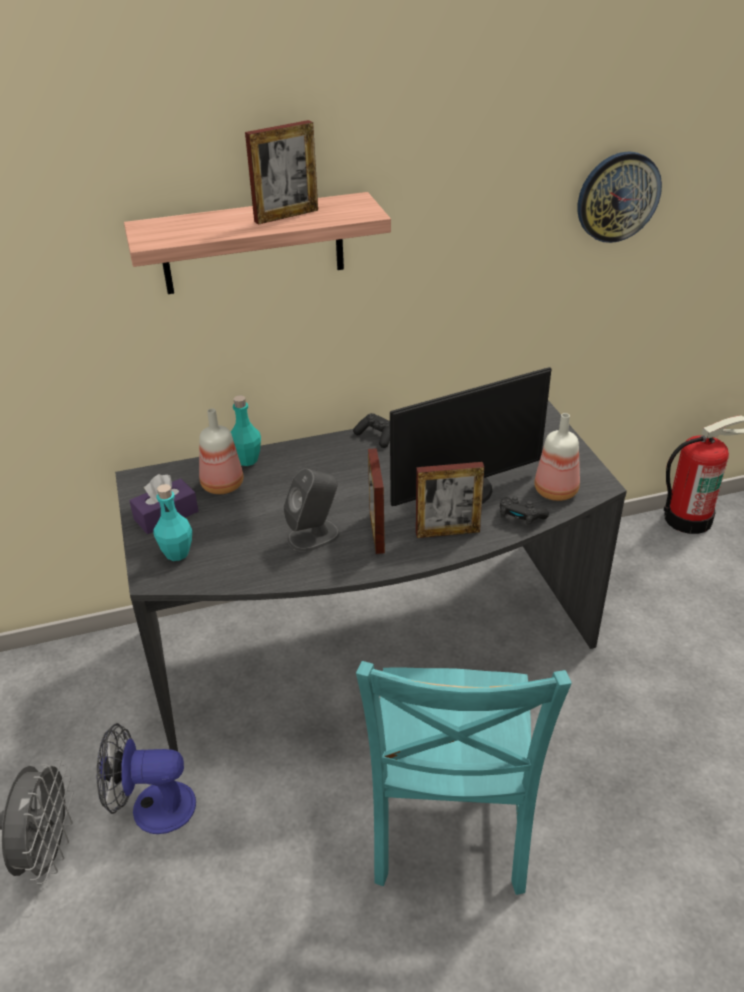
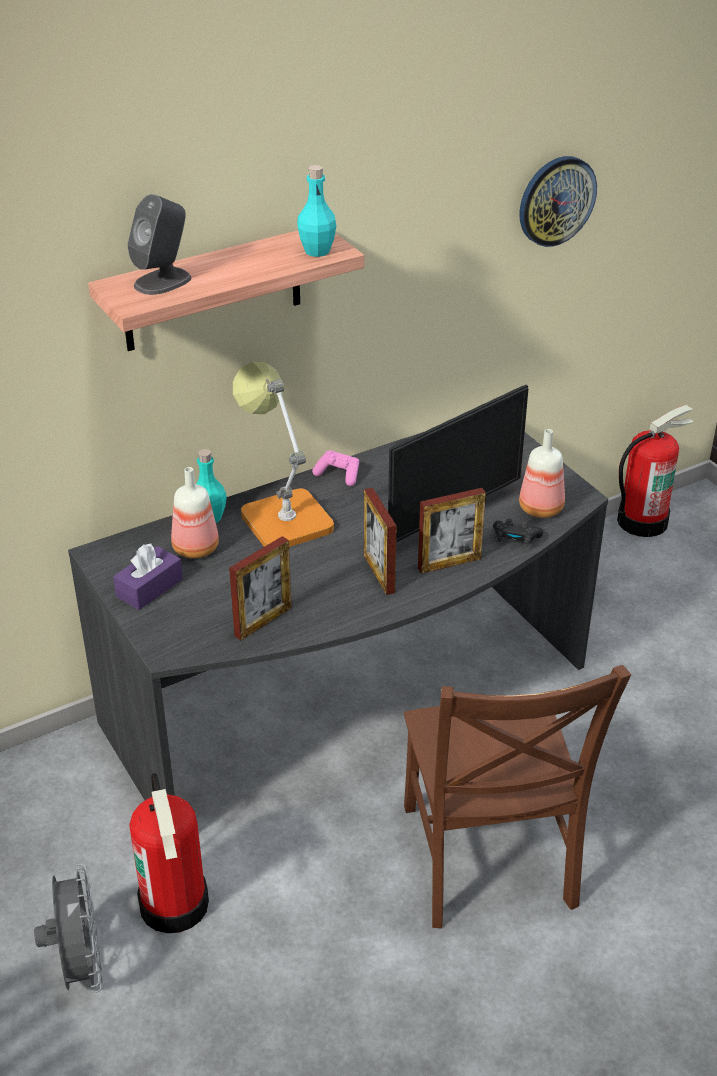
camera: 15 degrees left, 0 degrees up
(152, 807) = (175, 904): fan -> fire extinguisher
(177, 553) = (181, 624): turquoise bottle -> turquoise bottle (317, 251)
(286, 216) = (257, 260): picture frame -> picture frame (263, 621)
(310, 466) = (281, 515): none -> table lamp
(314, 536) = (316, 586): grey speaker -> grey speaker (163, 281)
(377, 436) = (338, 475): black game controller -> pink game controller
(448, 826) = (488, 862): turquoise chair -> brown chair

